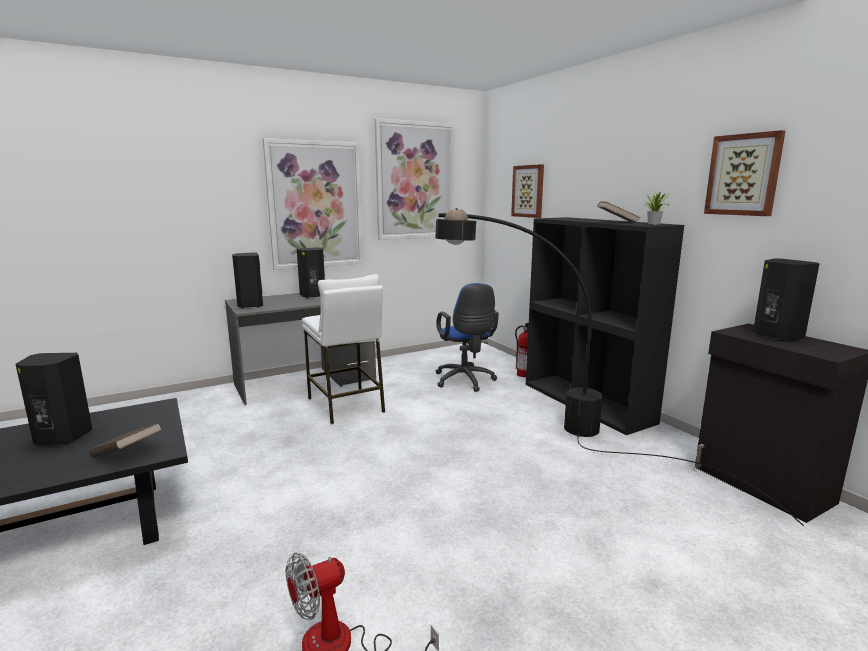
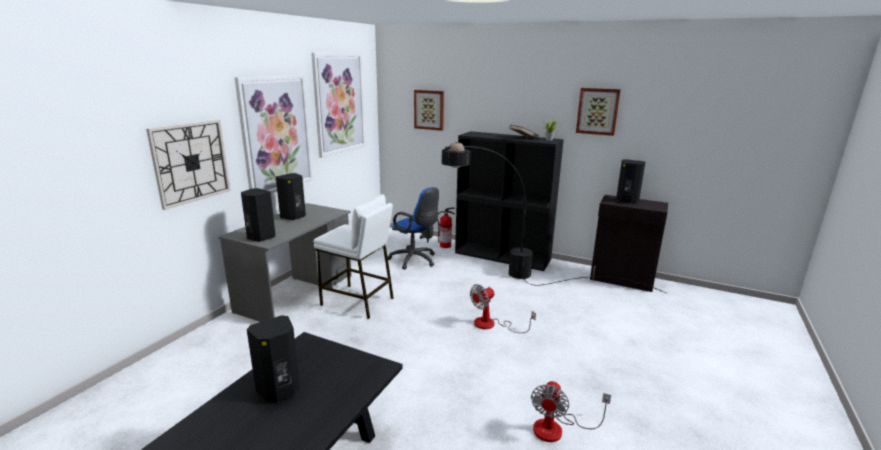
camera: 35 degrees left, 5 degrees up
(128, 454) = (360, 379): brown book -> none
(201, 219) = (191, 162): none -> wall clock
(454, 476) = (492, 325): none -> fan

